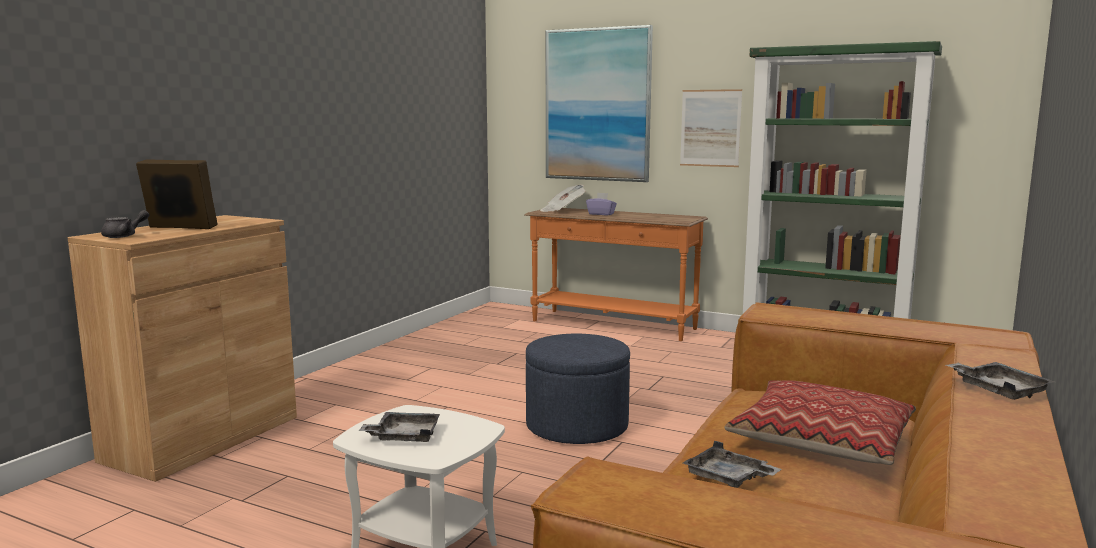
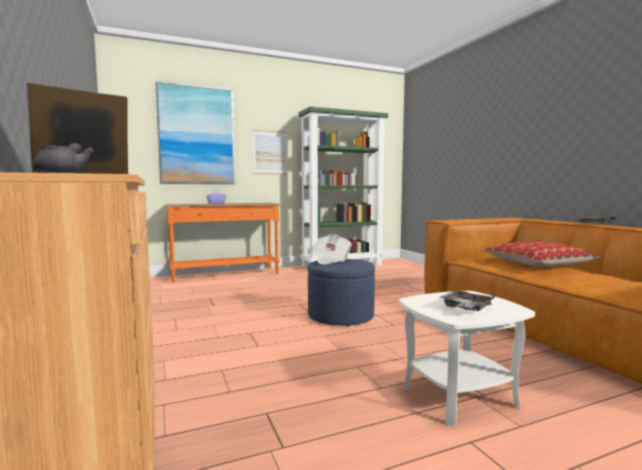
camera: 50 degrees left, 5 degrees down
(562, 210) = (183, 204): newspaper -> newspaper (330, 260)
(728, 478) = (579, 279): grey tray -> none

